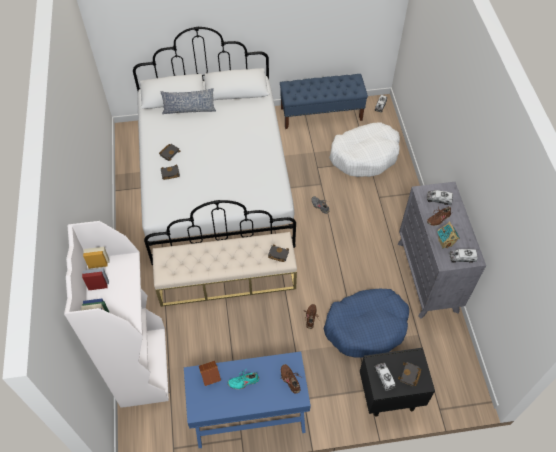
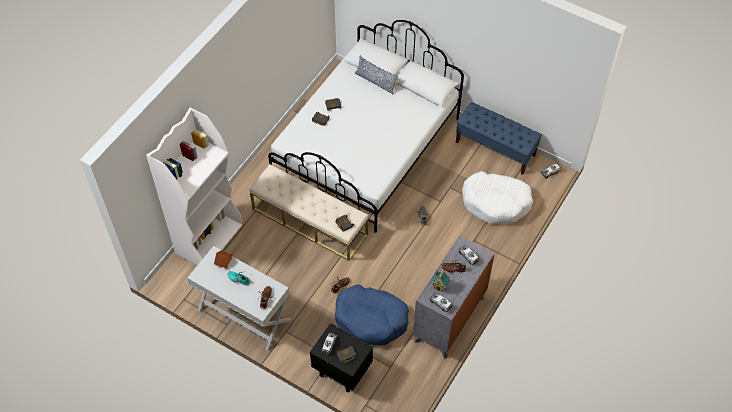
camera: 40 degrees right, 0 degrees up
(249, 415) = (244, 315): blue console table -> white console table

